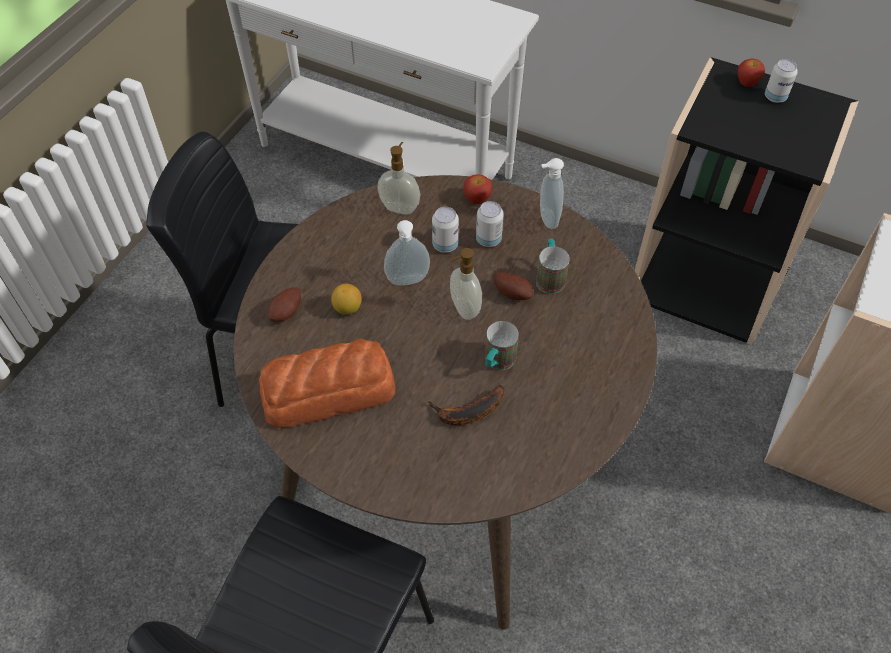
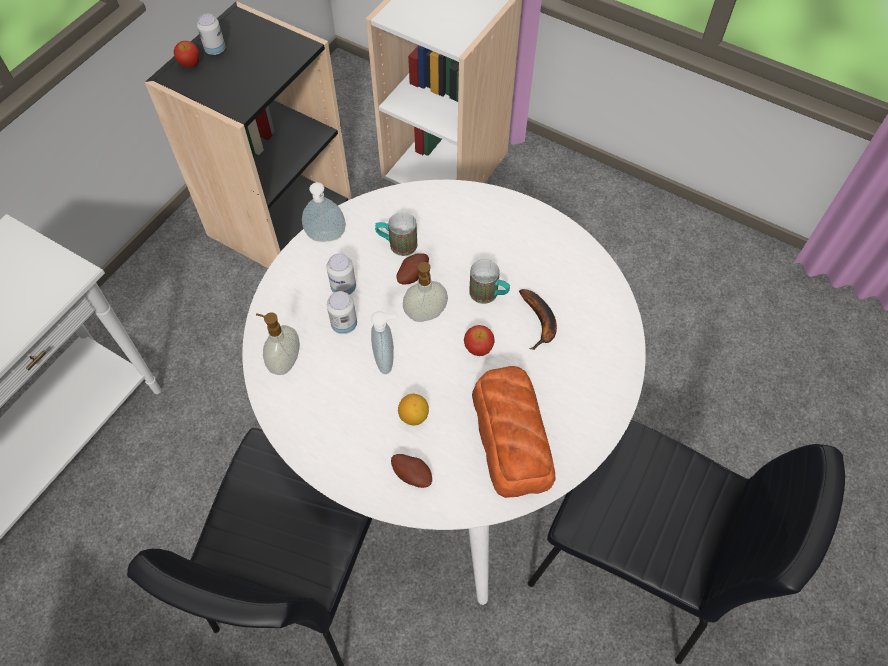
camera: 85 degrees left, 5 degrees up
(445, 468) = (443, 448): brown dining table -> white dining table
(477, 199) = (288, 292): apple -> apple (478, 348)

